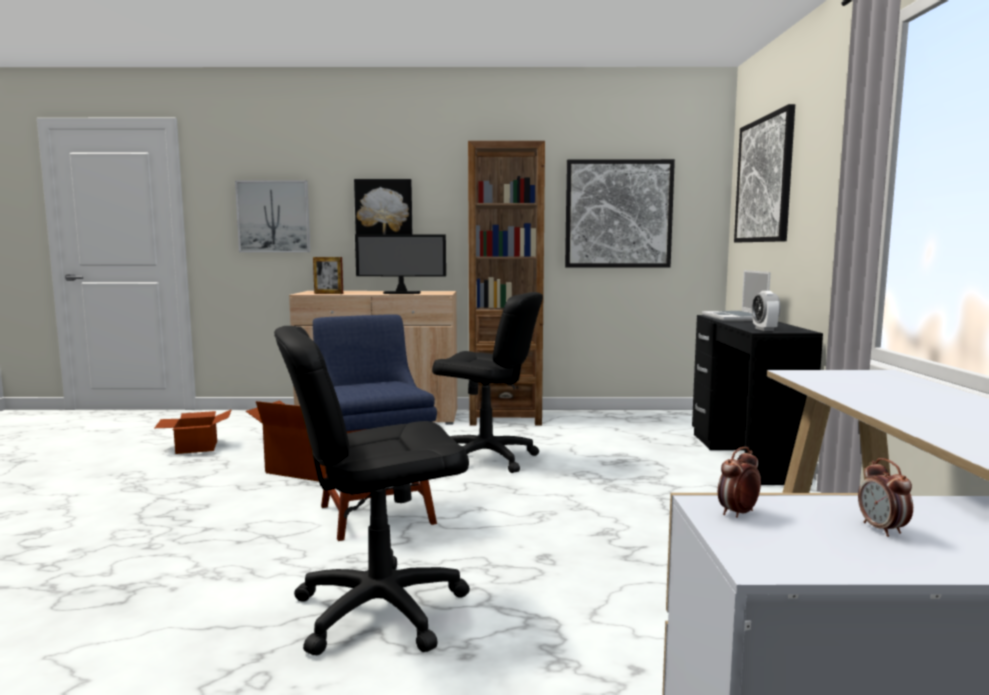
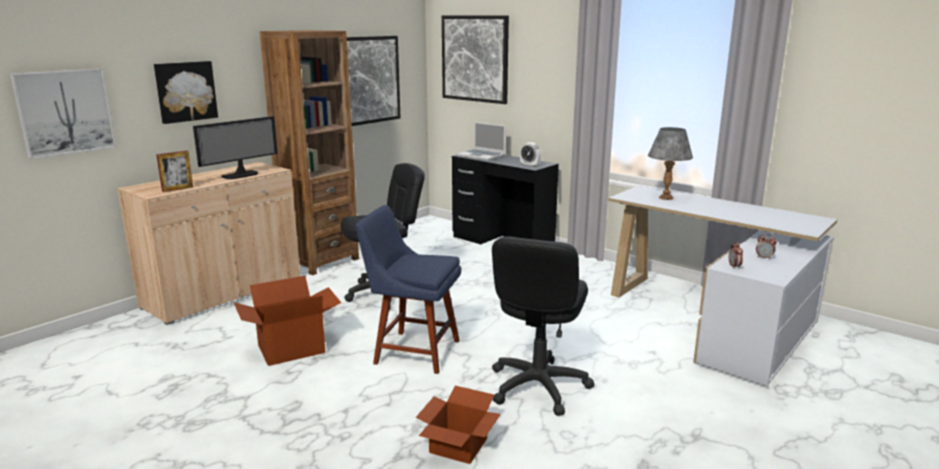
camera: 50 degrees left, 10 degrees up
(195, 447) = (133, 378): cardboard box -> cardboard box (457, 446)
(884, 387) = (666, 198): none -> grey table lamp

